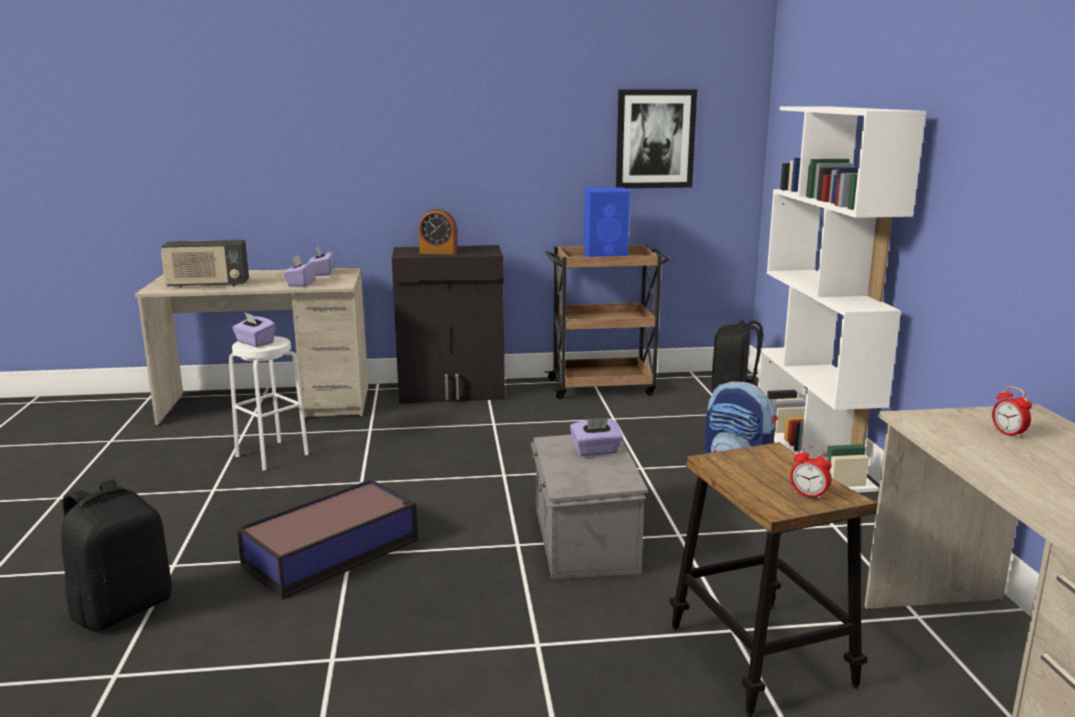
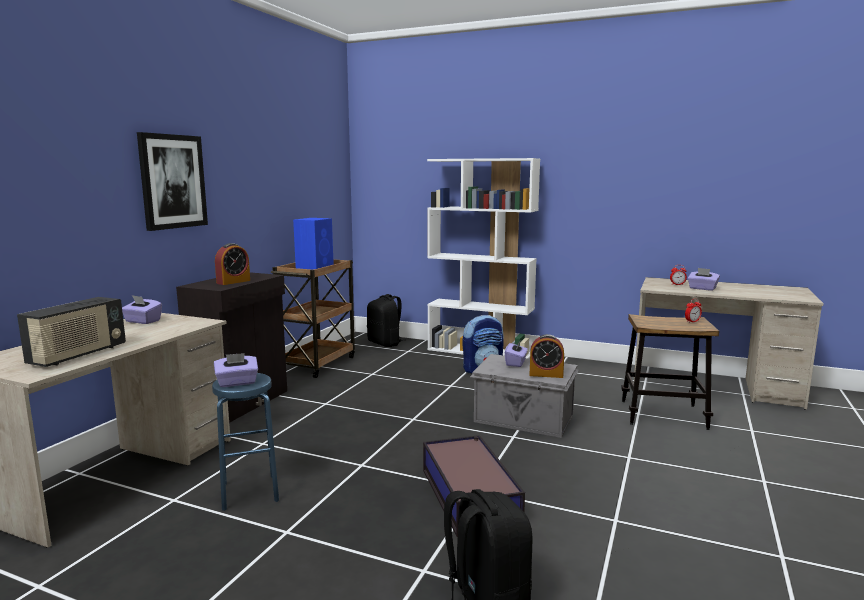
camera: 60 degrees left, 5 degrees down
(272, 455) = (250, 492): white stool -> blue stool
(301, 284) = (168, 330): purple tissue box -> purple tissue box (702, 288)
(574, 477) = (546, 374): none -> alarm clock
(655, 139) = (309, 183): picture -> picture (172, 181)

